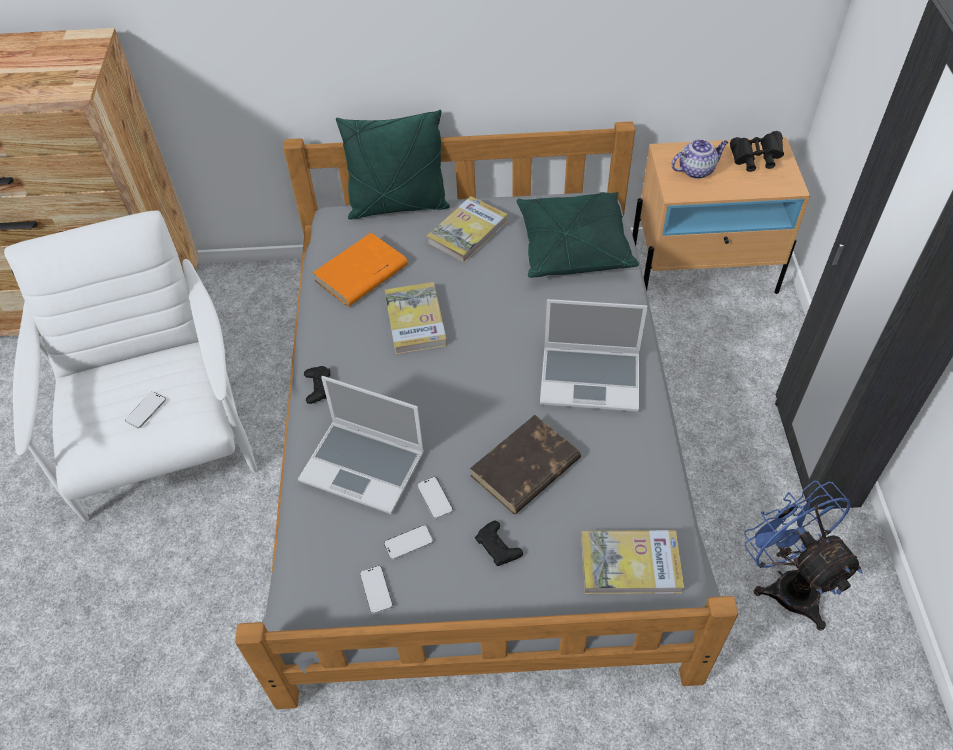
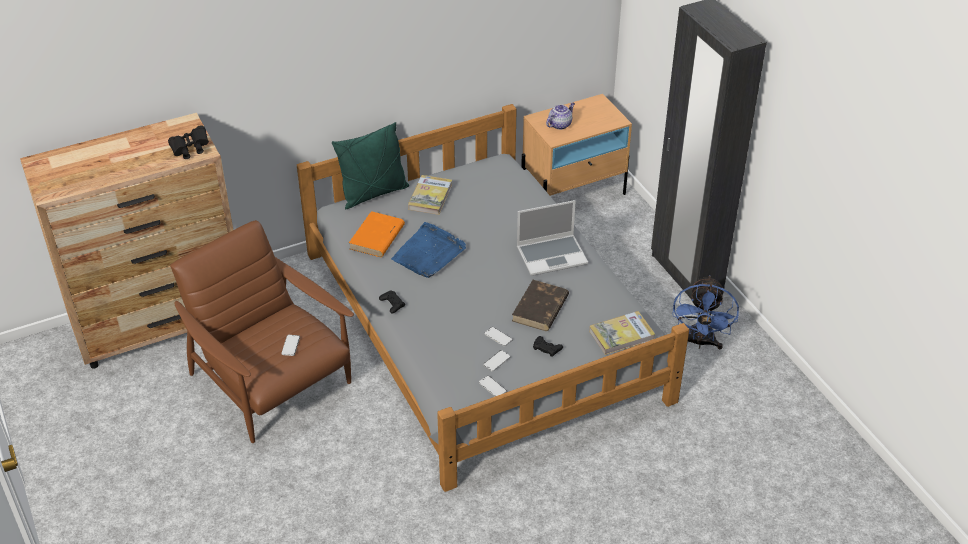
camera: 25 degrees left, 10 degrees down
(163, 436) = (272, 382): white armchair -> brown armchair
(364, 466) = (447, 334): laptop -> none
(415, 320) = (429, 253): book -> blue tray
(573, 247) = (502, 189): green pillow -> none
(755, 160) = (591, 111): black binoculars -> black binoculars (190, 150)
(787, 583) = (700, 342): blue fan -> blue fan turned 120 degrees counterclockwise

